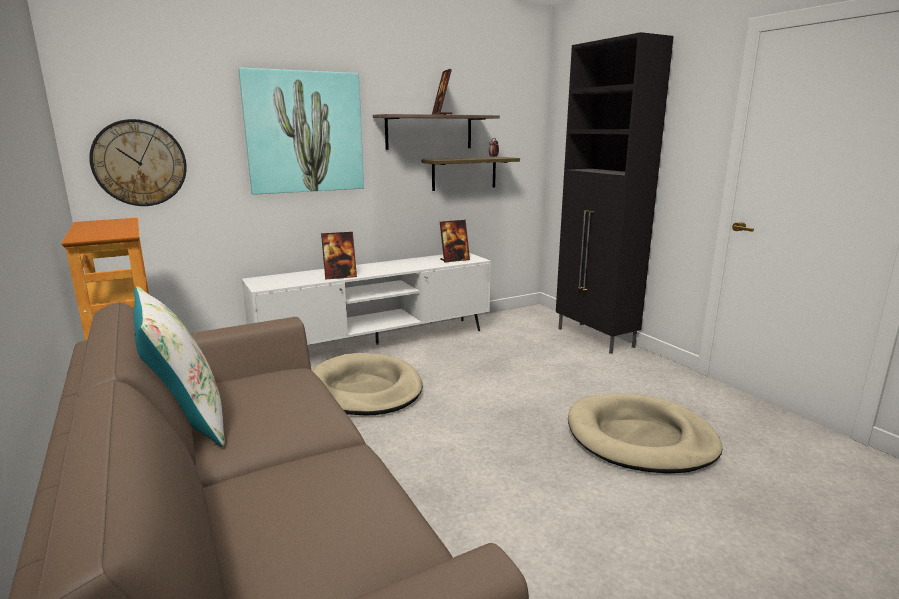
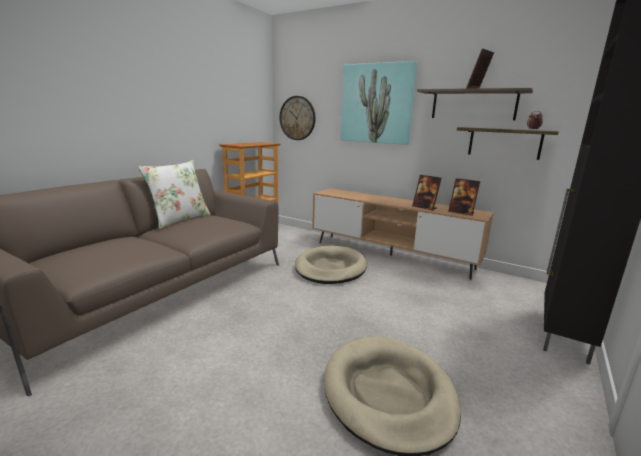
camera: 60 degrees right, 0 degrees up
(340, 276) = (366, 199): picture frame -> picture frame (424, 207)
(377, 344) = (390, 255): white tv stand -> brown tv stand

